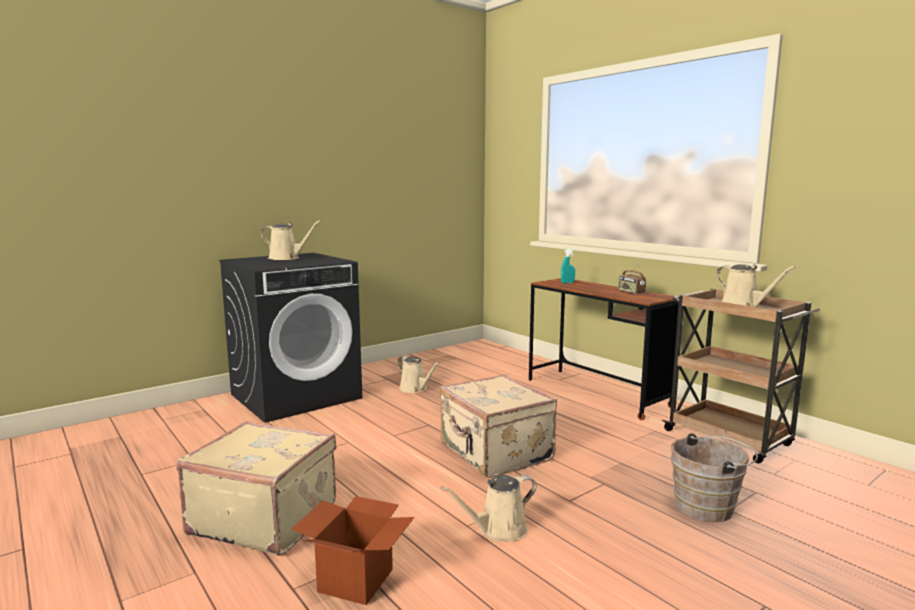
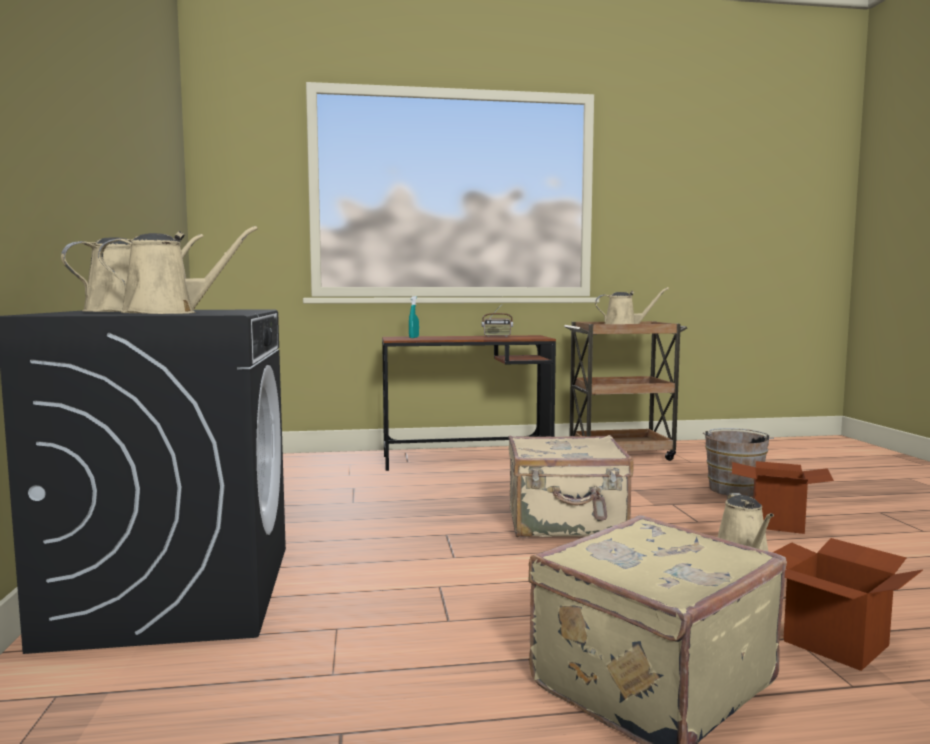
camera: 60 degrees left, 5 degrees down
(415, 389) = (309, 518): beige watering can -> beige watering can (168, 313)
(619, 539) = (777, 523): none -> cardboard box

